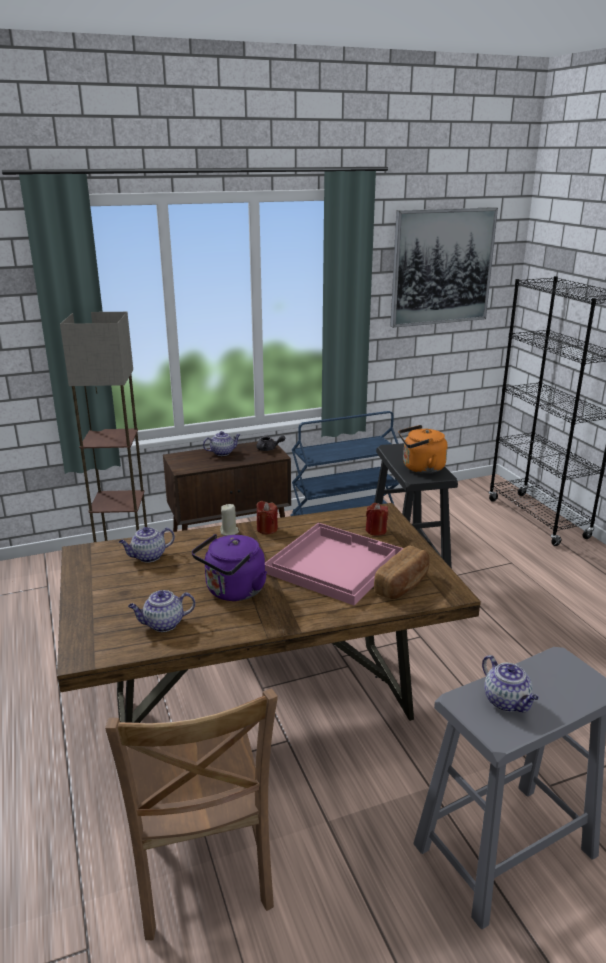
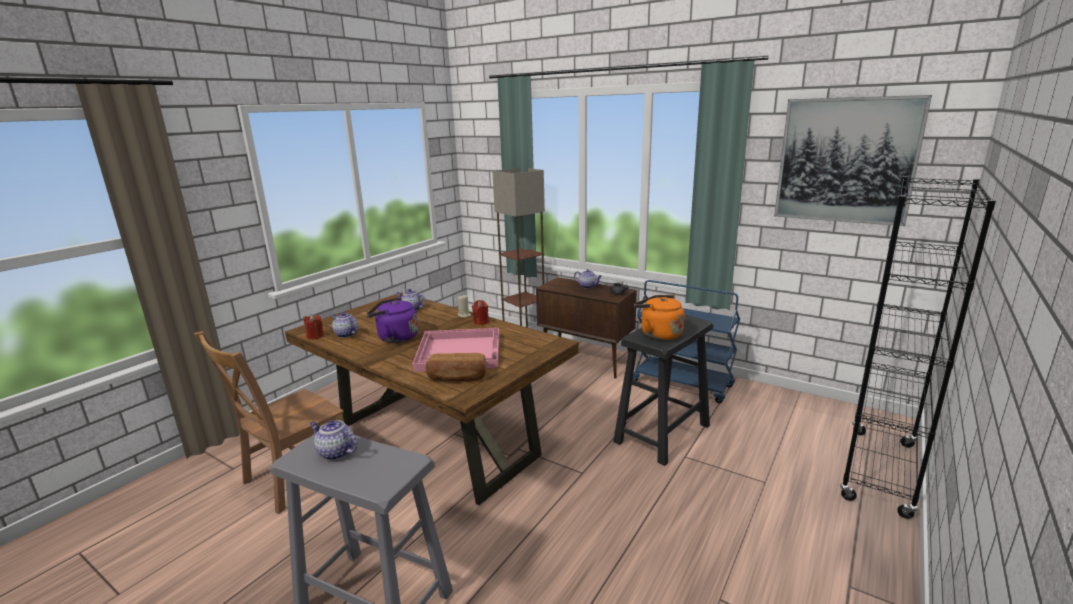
camera: 55 degrees right, 5 degrees down
(376, 530) = (524, 349): red candle -> red candle (315, 336)
(507, 702) = (335, 452): teapot -> teapot turned 90 degrees clockwise

